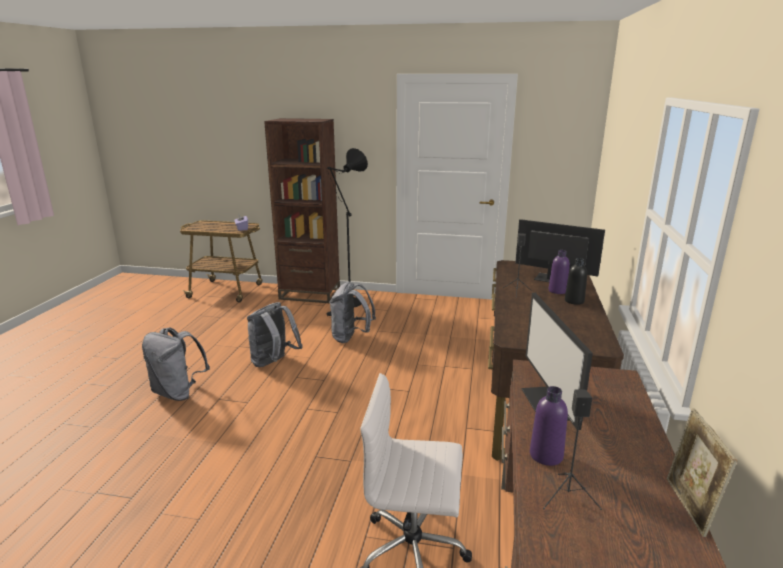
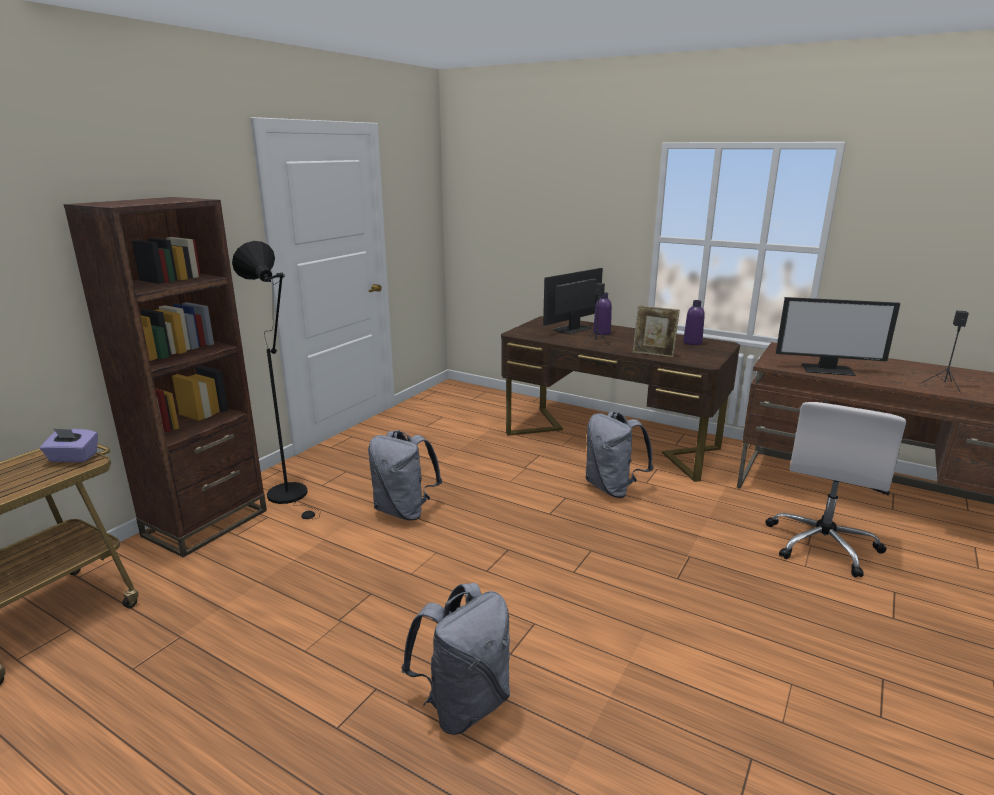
camera: 70 degrees left, 0 degrees up
(273, 363) = (429, 587): grey backpack -> grey backpack (613, 488)
(546, 455) = (899, 382): purple bottle -> purple bottle (692, 343)
(574, 301) = (628, 333): black bottle -> none
(688, 507) = (935, 365): picture frame -> picture frame (653, 354)

